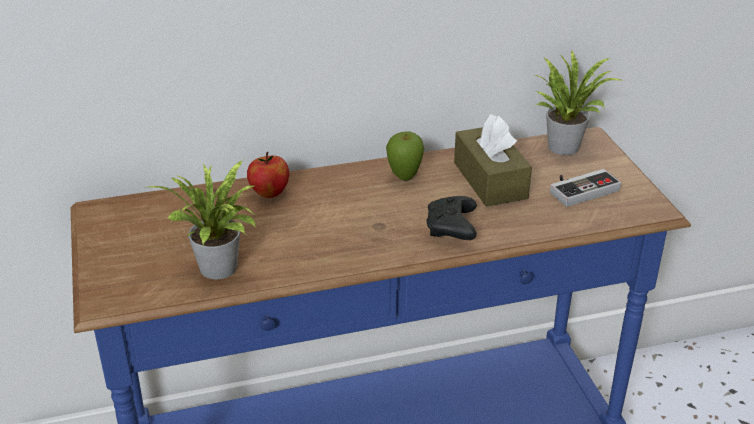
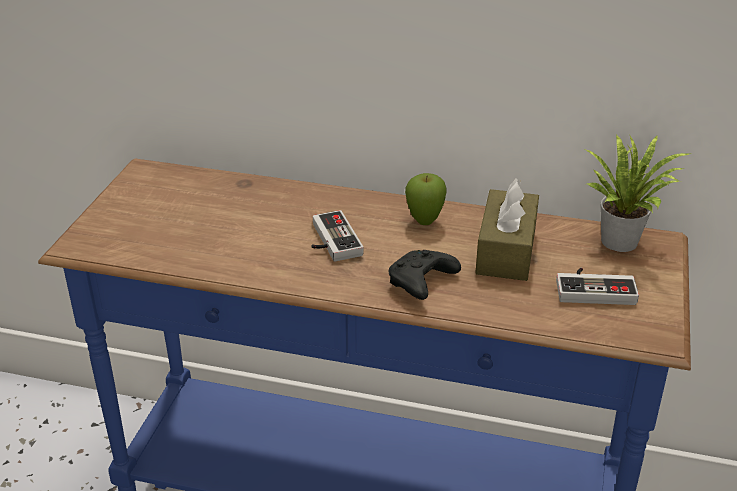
camera: 30 degrees right, 0 degrees up
(219, 271) = (184, 251): potted plant -> none
(269, 193) = (290, 198): apple -> none
(342, 218) = (330, 241): none -> game controller

